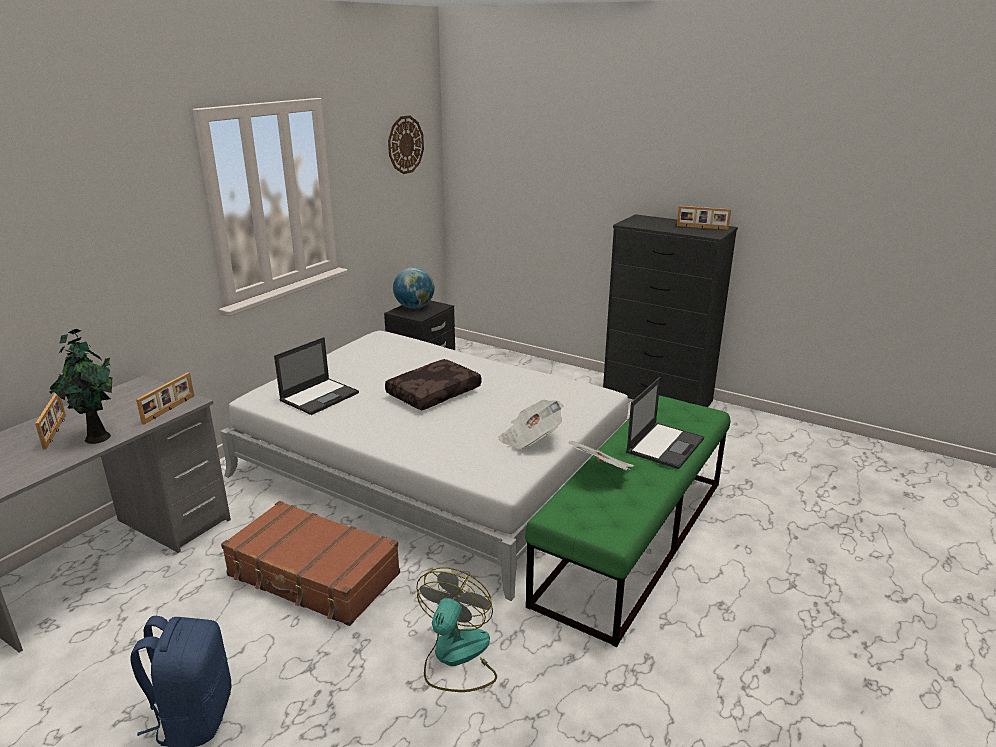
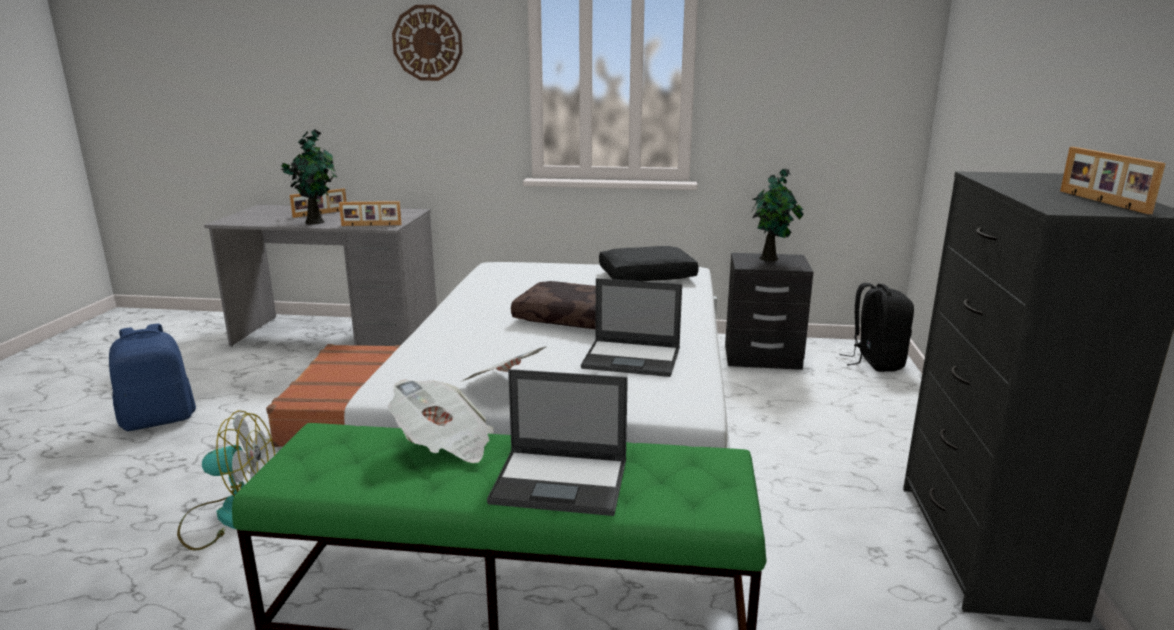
camera: 65 degrees right, 5 degrees down
(320, 396) = (517, 281): laptop -> laptop (633, 358)
(377, 349) = (647, 275): none -> black pillow
(405, 144) = (850, 47): wall clock -> wall clock (427, 43)
(414, 307) = (770, 259): globe -> potted plant
(468, 351) = (875, 362): none -> black backpack

